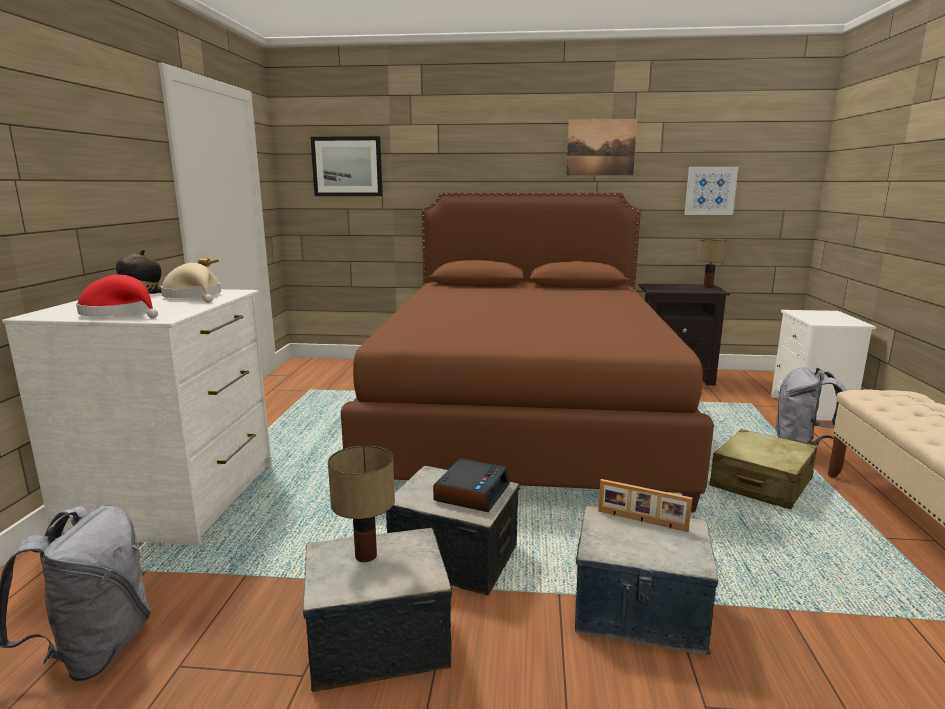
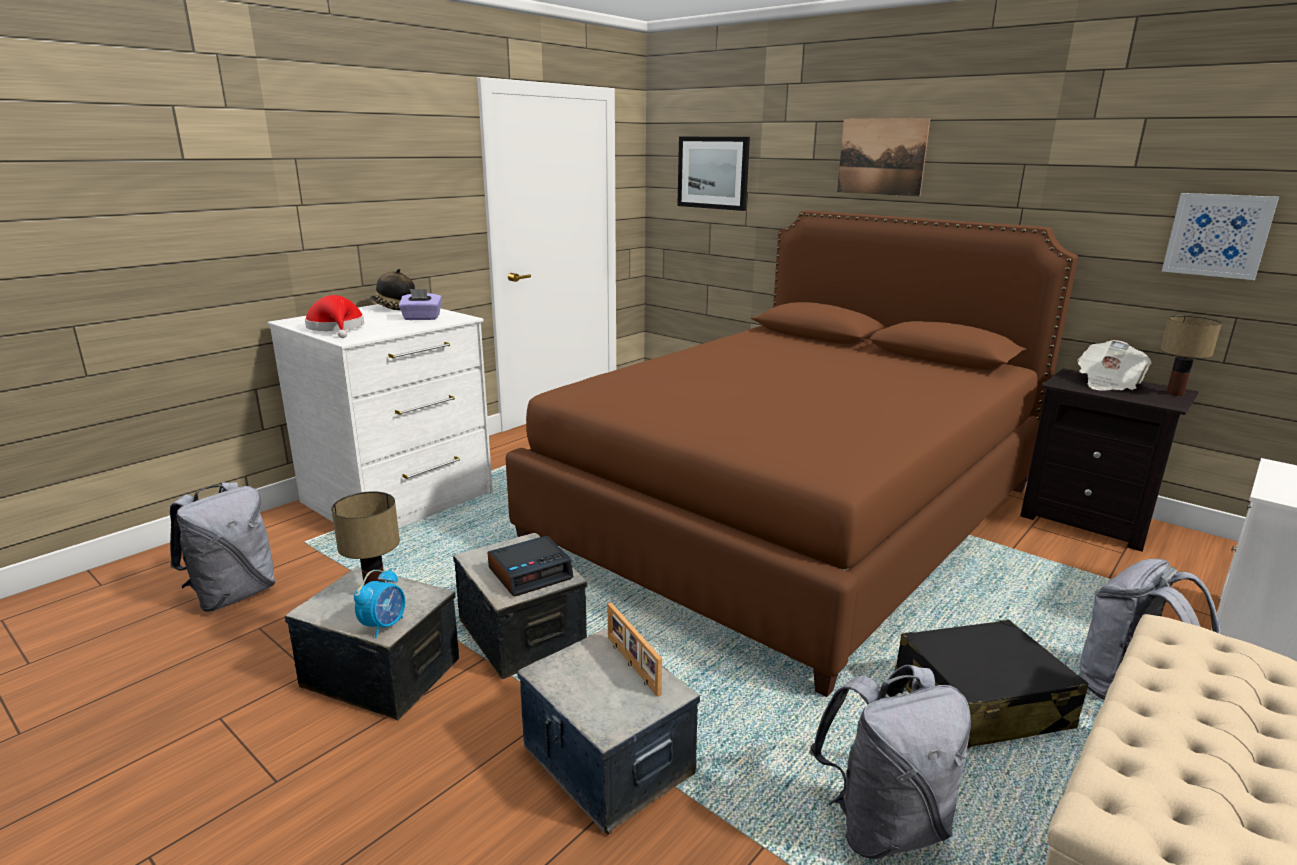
camera: 35 degrees right, 5 degrees up
(194, 296) = (421, 318): beige hat -> purple tissue box
(419, 575) = (384, 625): none -> alarm clock
(601, 147) = (1033, 157): picture -> picture (881, 156)
(672, 286) = (1107, 383): none -> newspaper
(761, 483) = (980, 703): beige suitcase -> black suitcase
(814, 565) = (883, 824): none -> grey backpack

